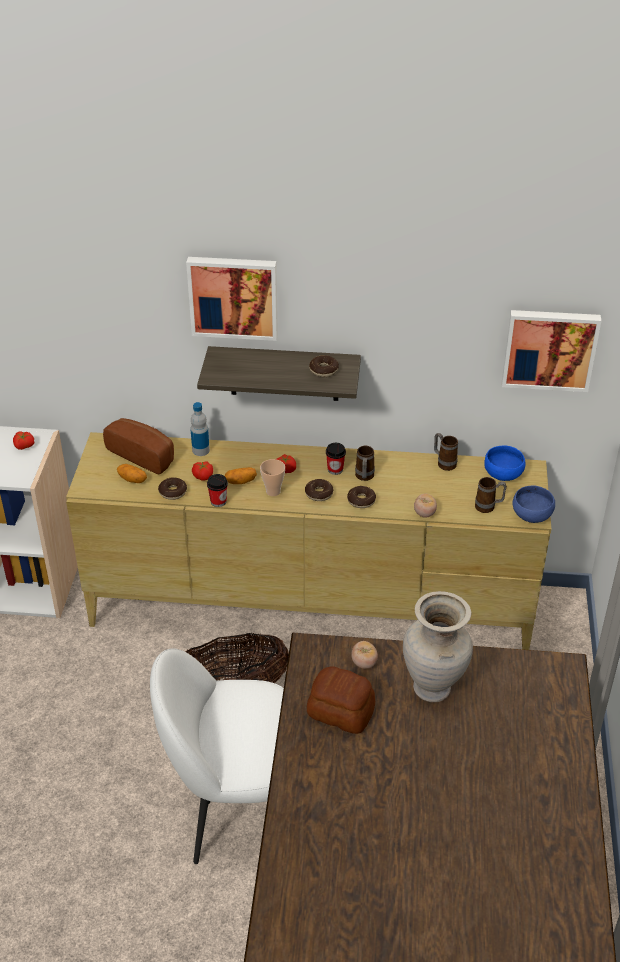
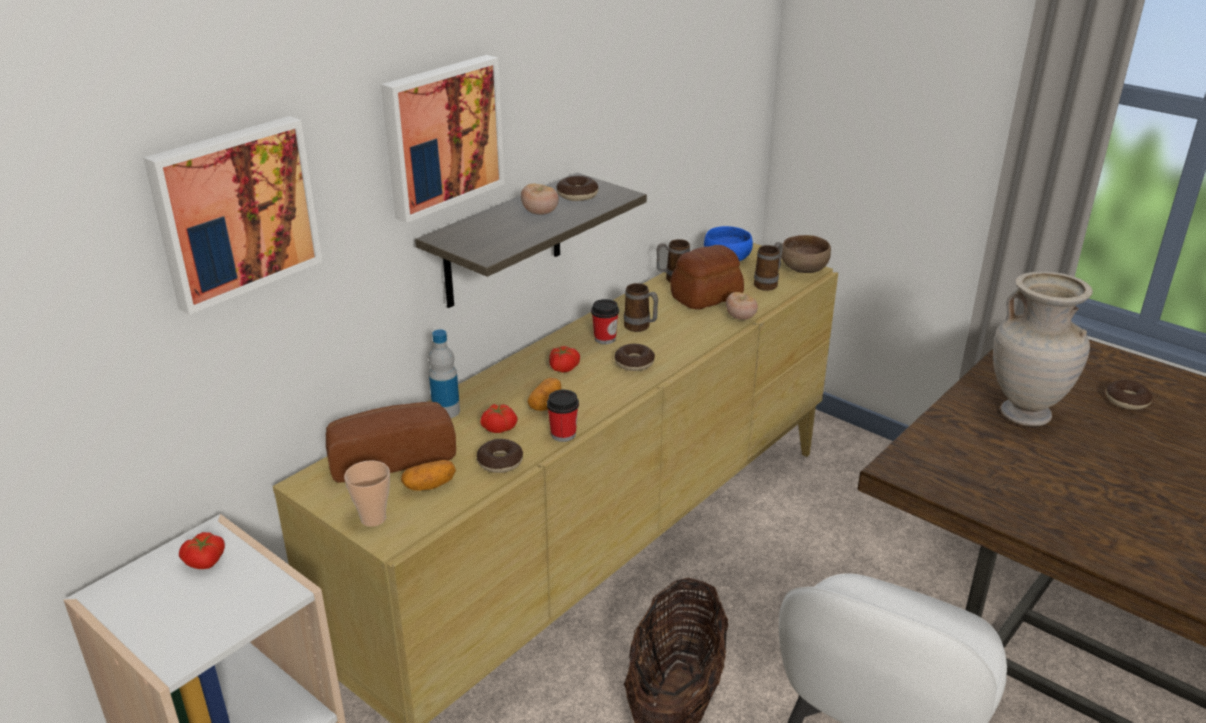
camera: 55 degrees left, 10 degrees down
(273, 491) = (593, 390): cup -> cup (373, 518)
(340, 711) = (1026, 487): bread -> bread (705, 297)
(361, 500) = (677, 343): donut -> donut (1127, 401)
(364, 663) = (953, 441): tomato -> tomato (540, 213)
(530, 515) = (803, 269): blue bowl -> brown bowl
(549, 348) = (723, 89): picture -> picture (234, 211)

